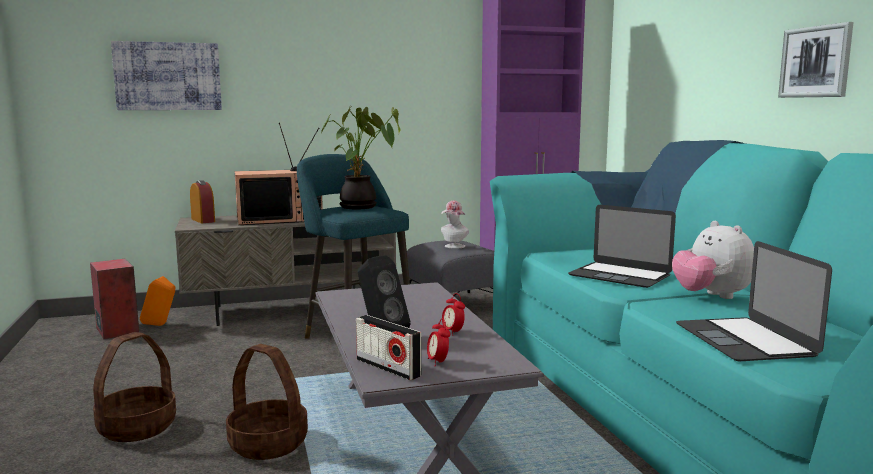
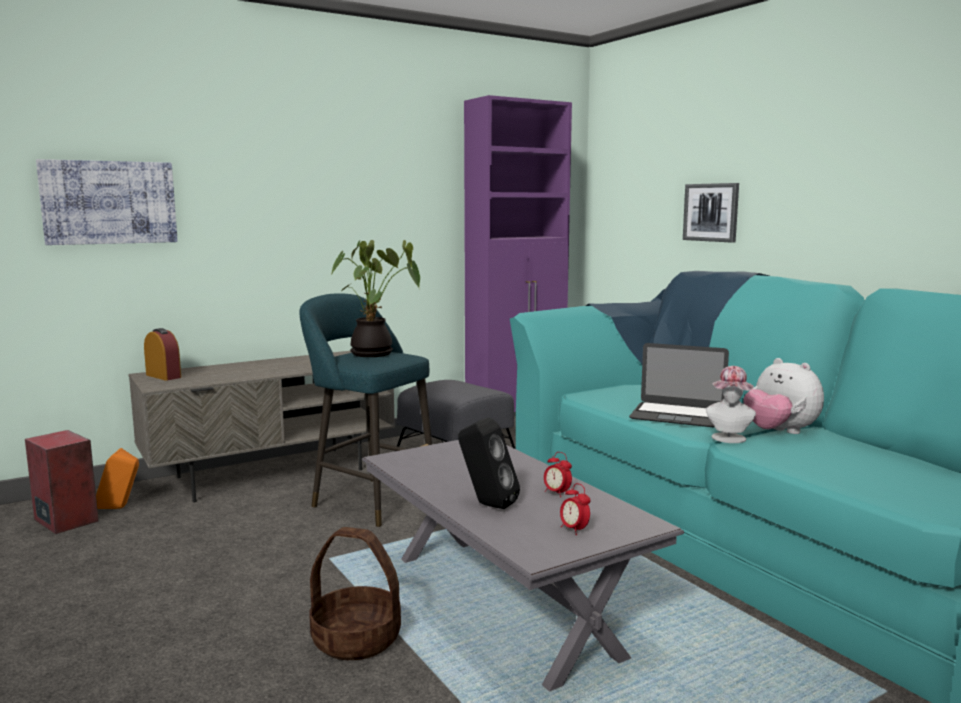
camera: 15 degrees left, 0 degrees up
(137, 427) = (183, 642): basket -> none
(280, 219) = (259, 370): television -> none
(388, 368) = (530, 542): radio -> none
(453, 247) = (454, 388): hat -> hat (729, 439)
(744, 339) = (851, 477): laptop -> none
(815, 62) = (826, 196): picture -> picture (711, 212)

